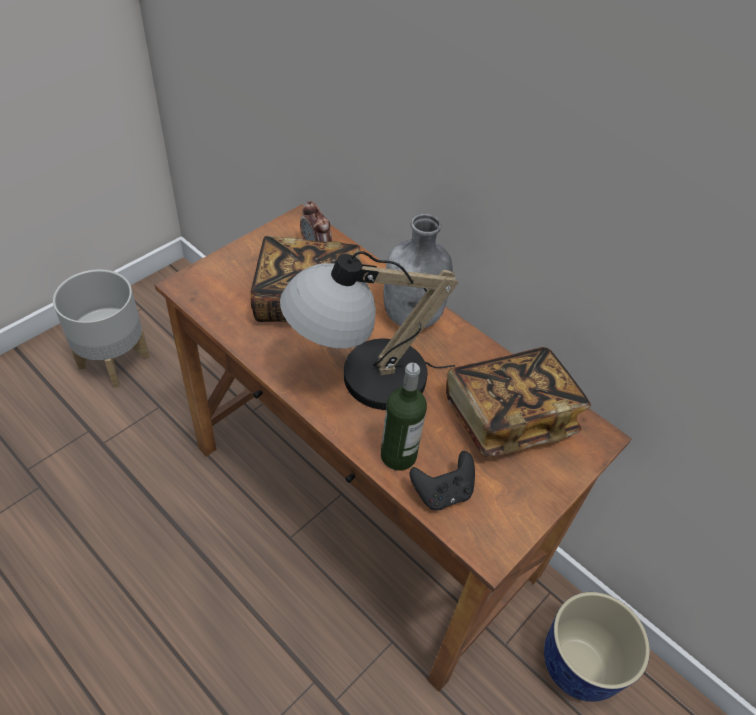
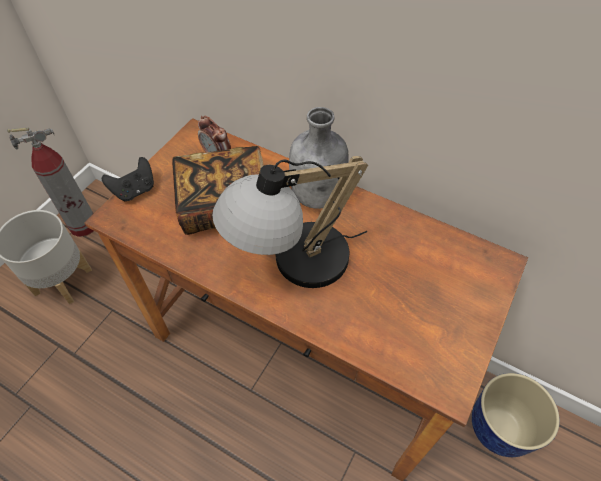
camera: 10 degrees left, 5 degrees up
(155, 305) = (84, 225): none -> fire extinguisher
(398, 455) = (346, 325): bottle -> none
(442, 492) = (394, 349): black game controller -> black game controller (135, 190)
(508, 416) = (425, 265): book -> none

